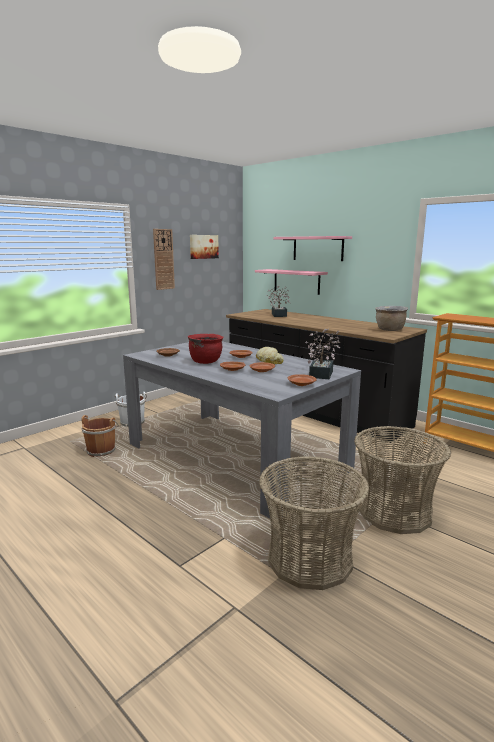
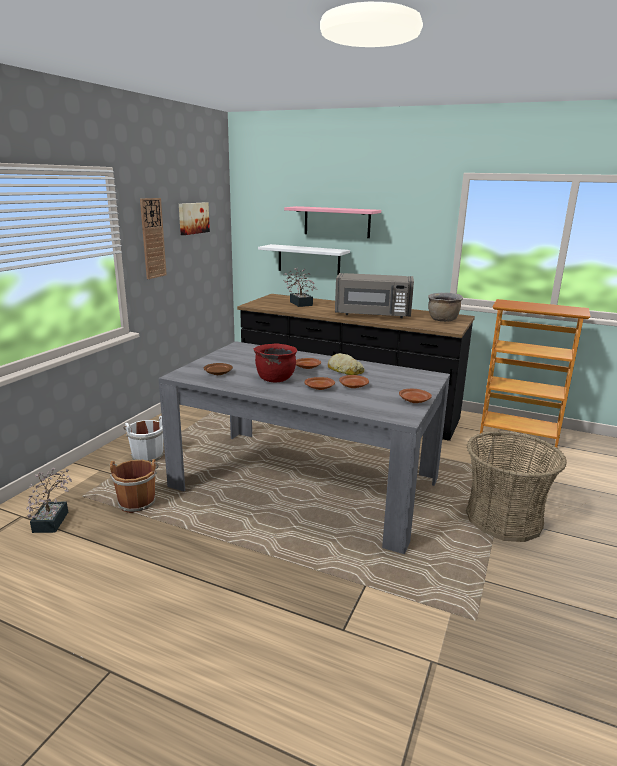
camera: 20 degrees left, 5 degrees up
(296, 281) = (309, 260): pink shelf -> white shelf
(310, 559) = (464, 589): basket -> none
(322, 373) = (418, 382): potted plant -> potted plant (53, 519)
(330, 324) = (372, 314): none -> grey microwave

